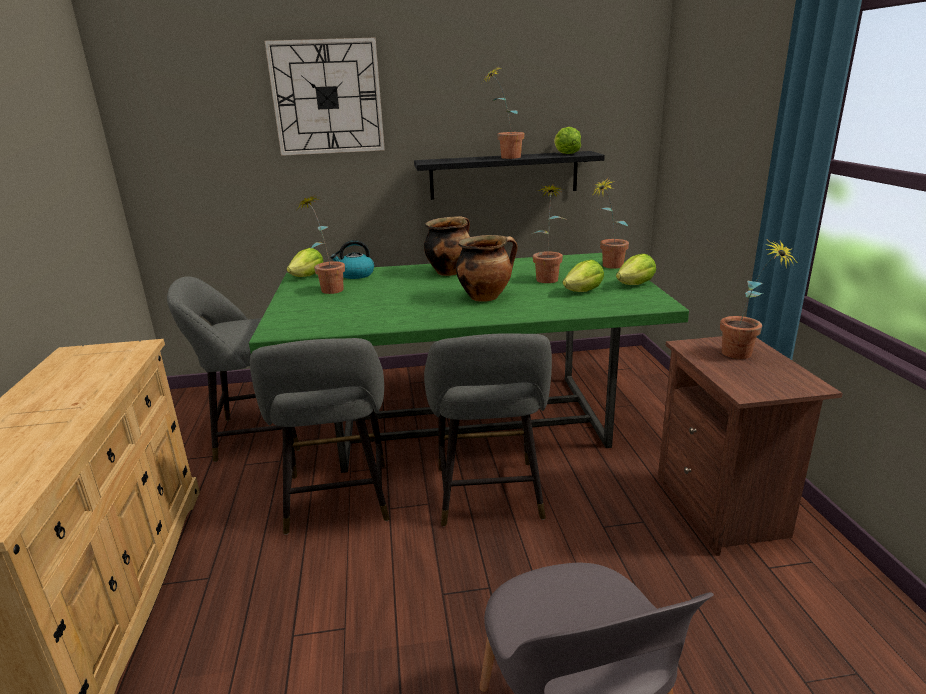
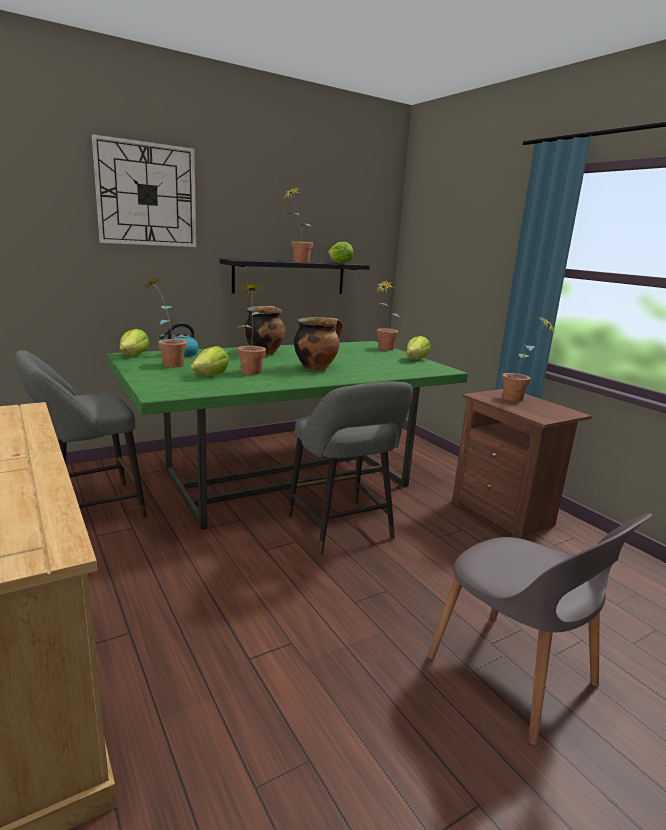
camera: 25 degrees left, 5 degrees down
(337, 502) = (215, 552): grey stool -> none
(548, 278) = (348, 355): potted plant -> potted plant (251, 370)
(584, 291) = (385, 363): lettuce -> lettuce (211, 375)

